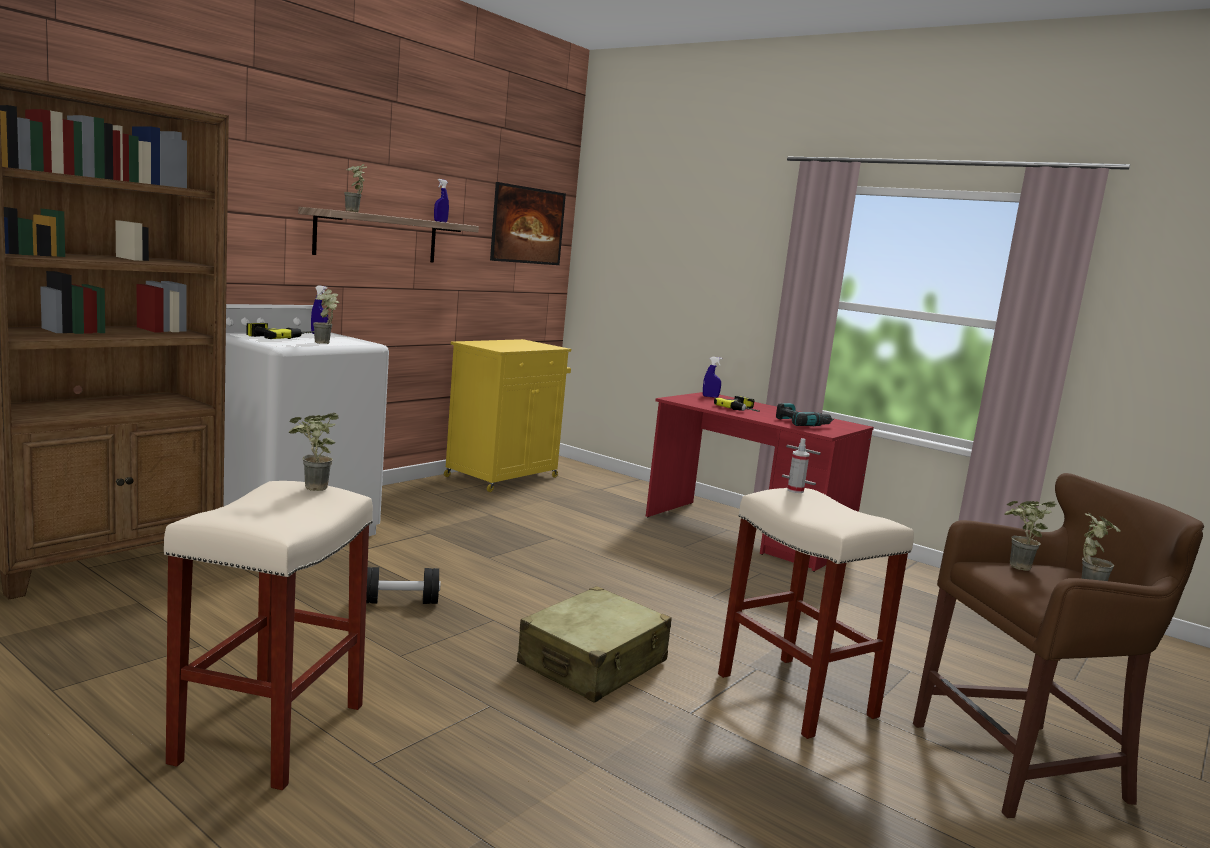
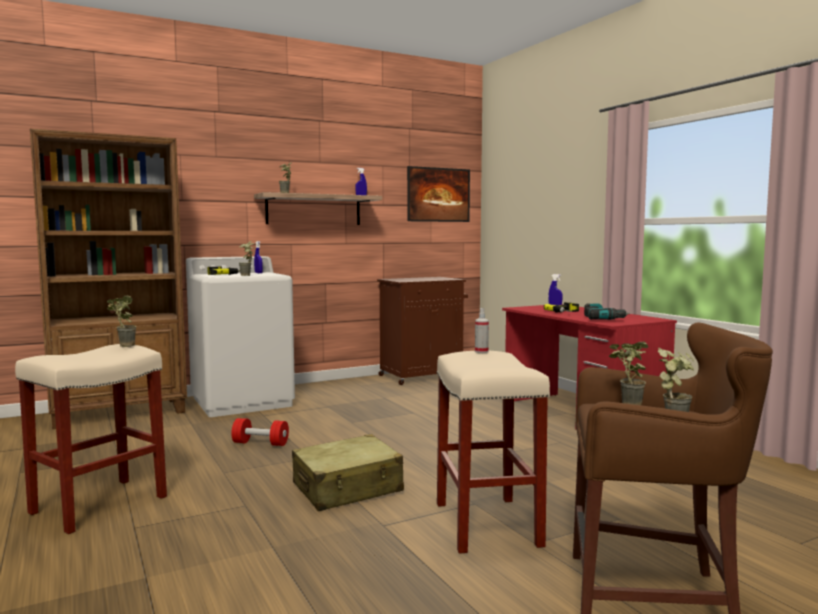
camera: 25 degrees right, 5 degrees down
(400, 602) = (260, 443): black dumbbell -> red dumbbell
(503, 476) = (422, 376): yellow cabinet -> brown cabinet

